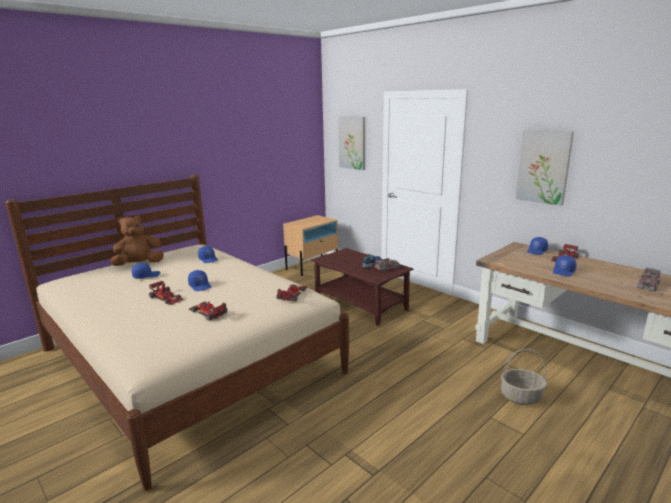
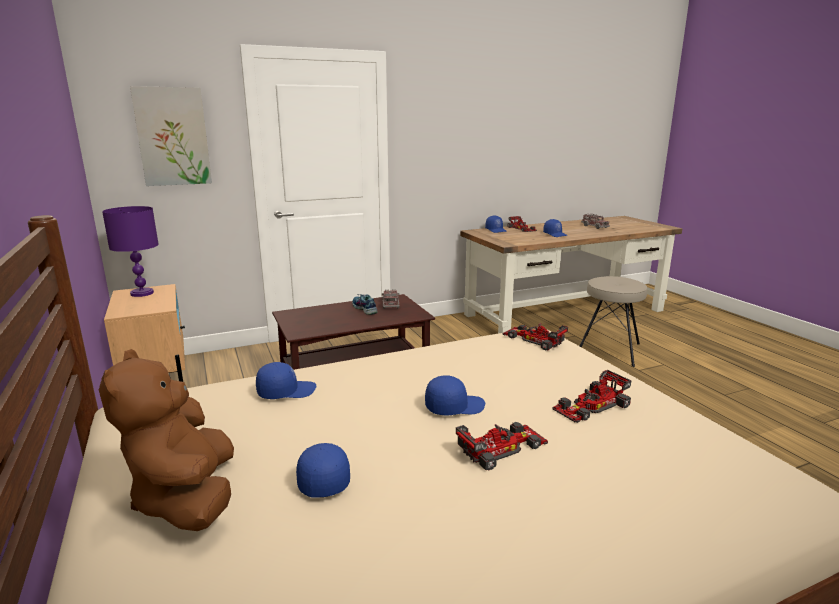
camera: 70 degrees left, 0 degrees up
(318, 219) = (142, 293): none -> purple table lamp
(521, 397) = (609, 350): basket -> beige stool
(543, 167) = (478, 142): picture -> none

